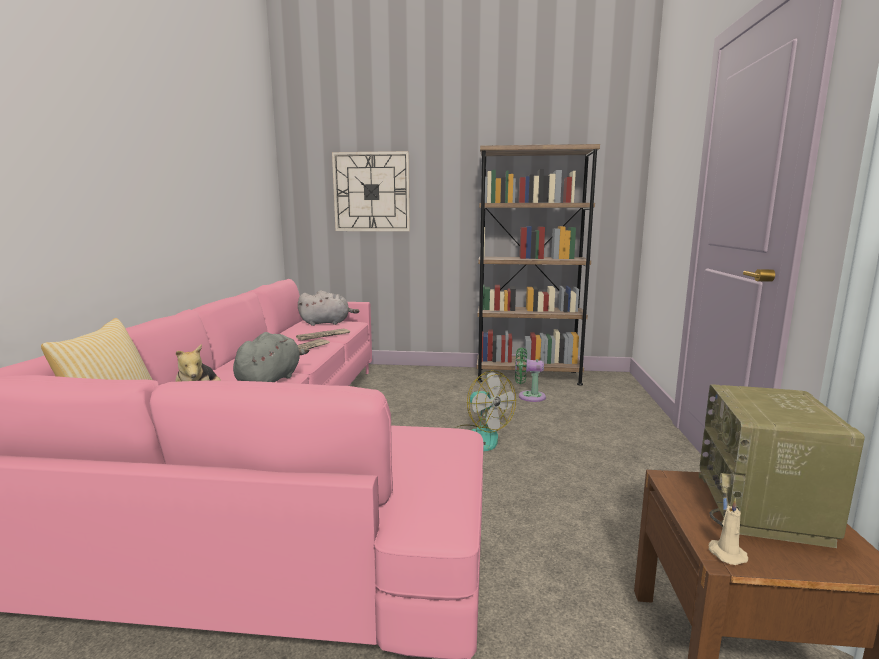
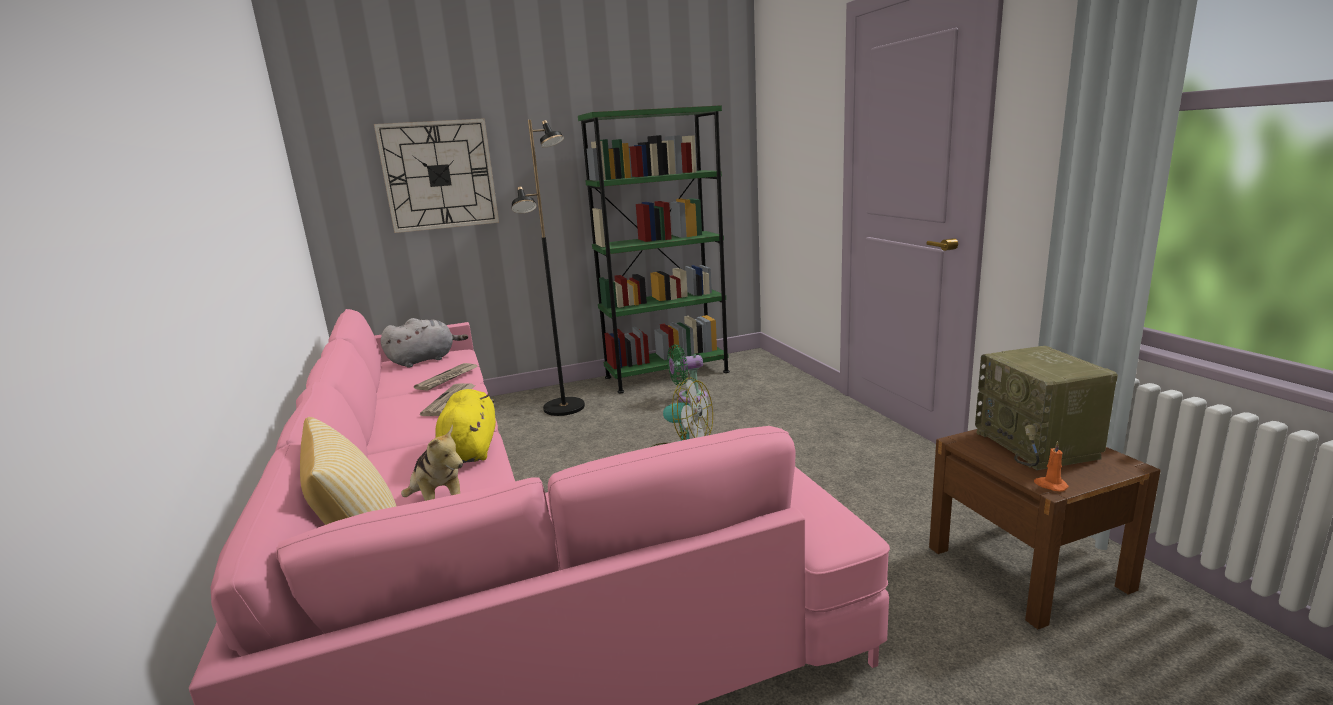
camera: 25 degrees left, 5 degrees up
(270, 380) = (470, 449): grey plush toy -> yellow plush toy
(428, 383) = (565, 407): none -> black floor lamp
(527, 376) = (667, 374): brown bookcase -> green bookcase
(725, 553) = (1050, 485): beige candle -> orange candle

